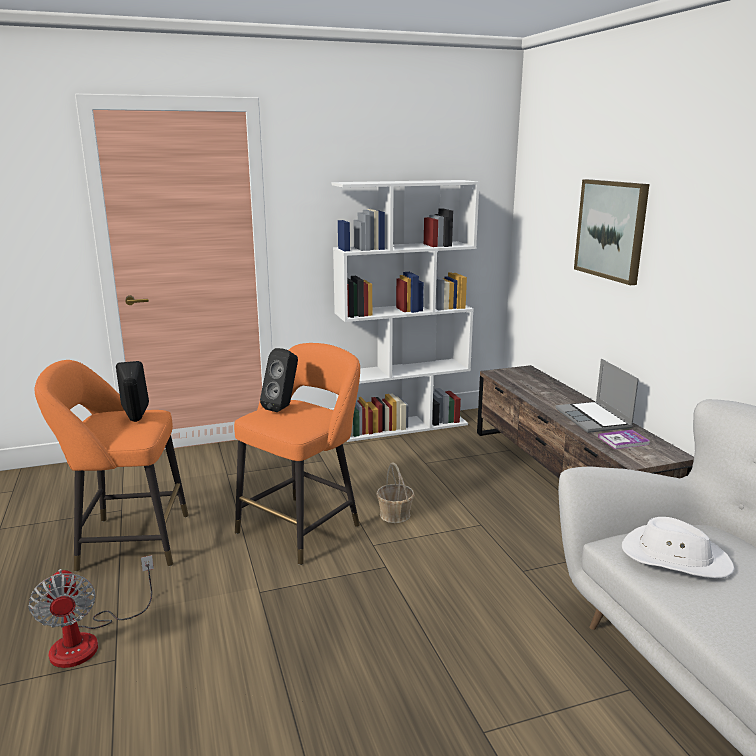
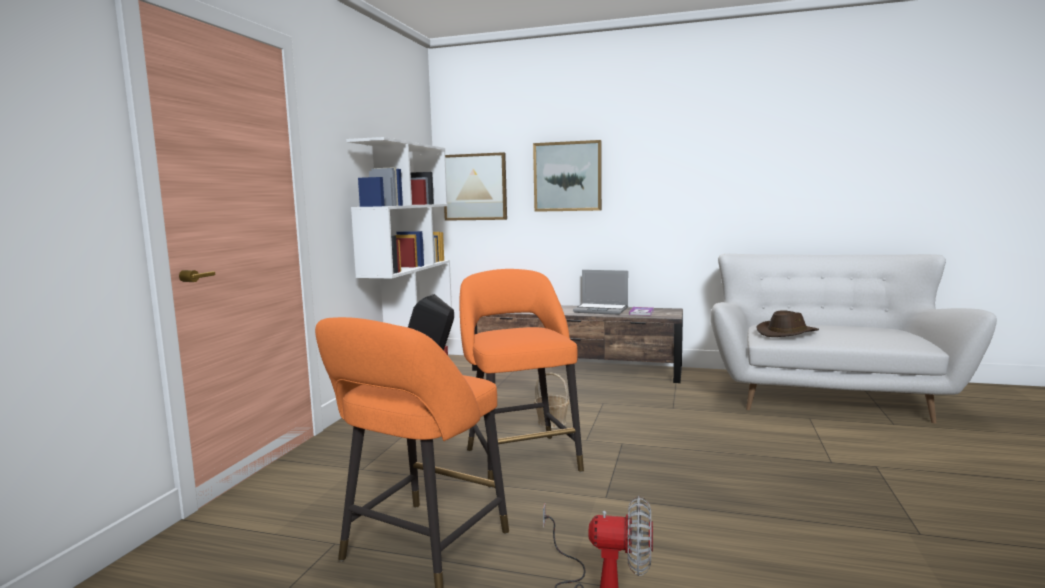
camera: 55 degrees left, 10 degrees down
(283, 408) = (501, 334): black speaker -> none
(538, 226) = (475, 187): none -> picture
(674, 557) = (787, 333): white hat -> brown hat

